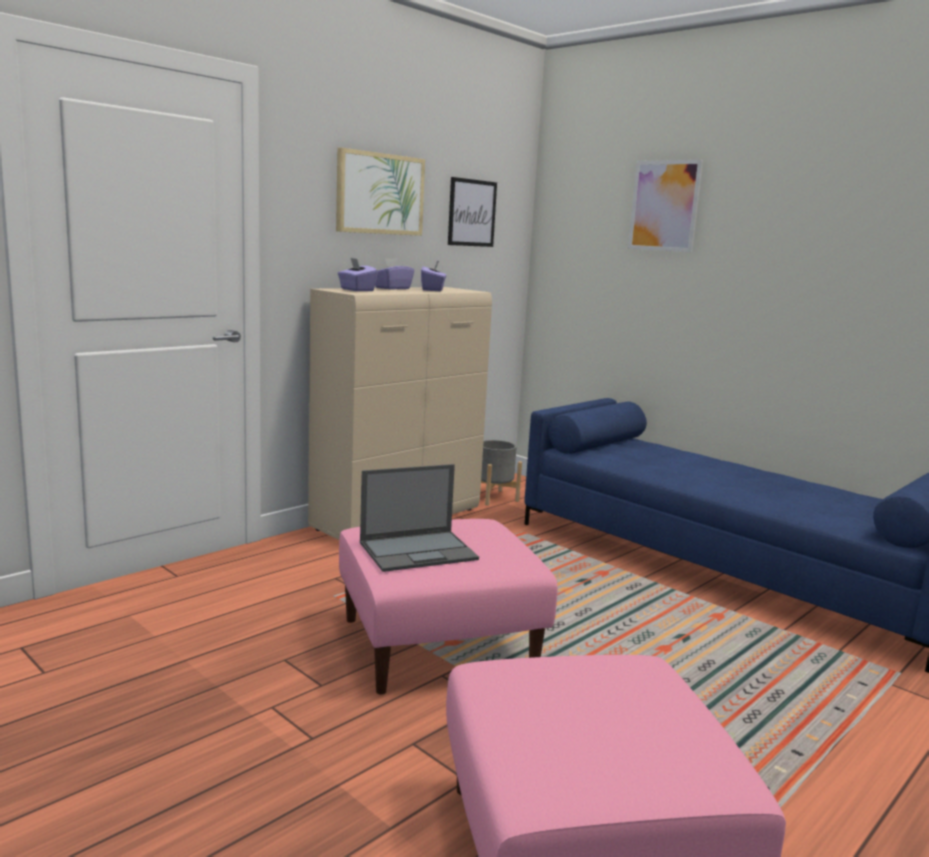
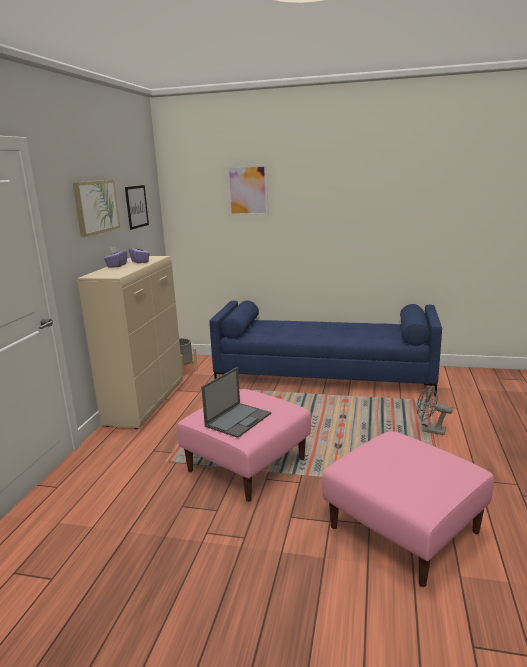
camera: 30 degrees left, 5 degrees up
(356, 290) = (106, 273): purple tissue box -> none
(841, 723) = (429, 430): none -> grey fan

